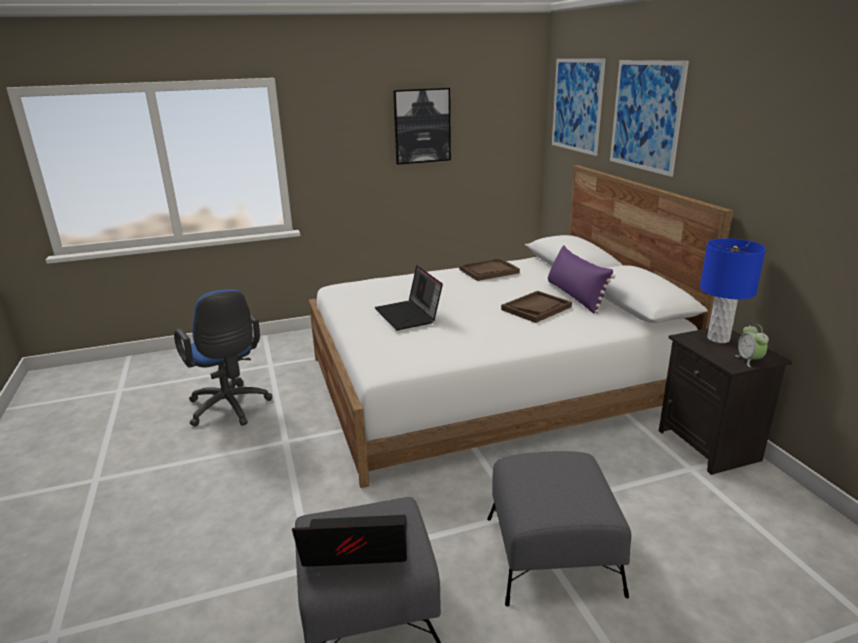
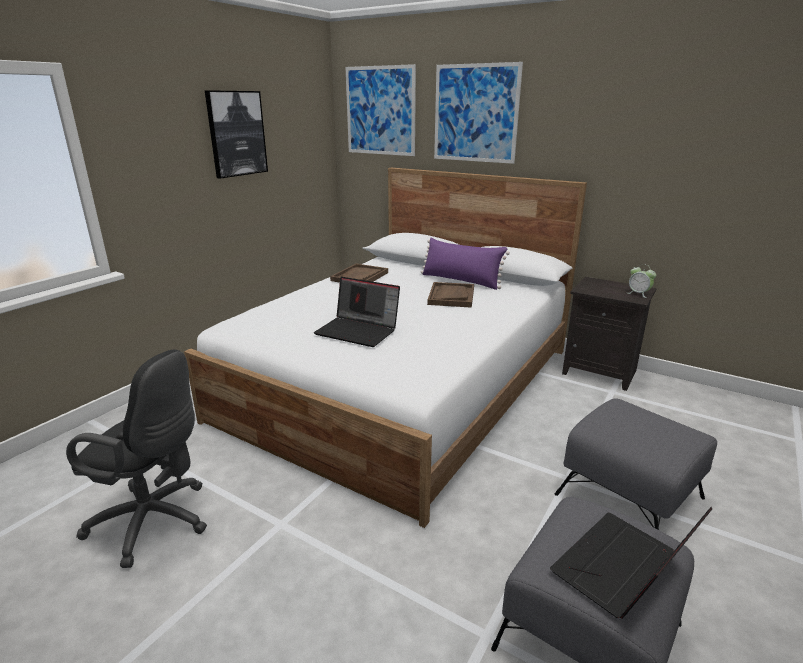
camera: 40 degrees left, 0 degrees up
(230, 409) = (156, 522): blue office chair -> black office chair
(718, 338) = (599, 285): blue table lamp -> none

